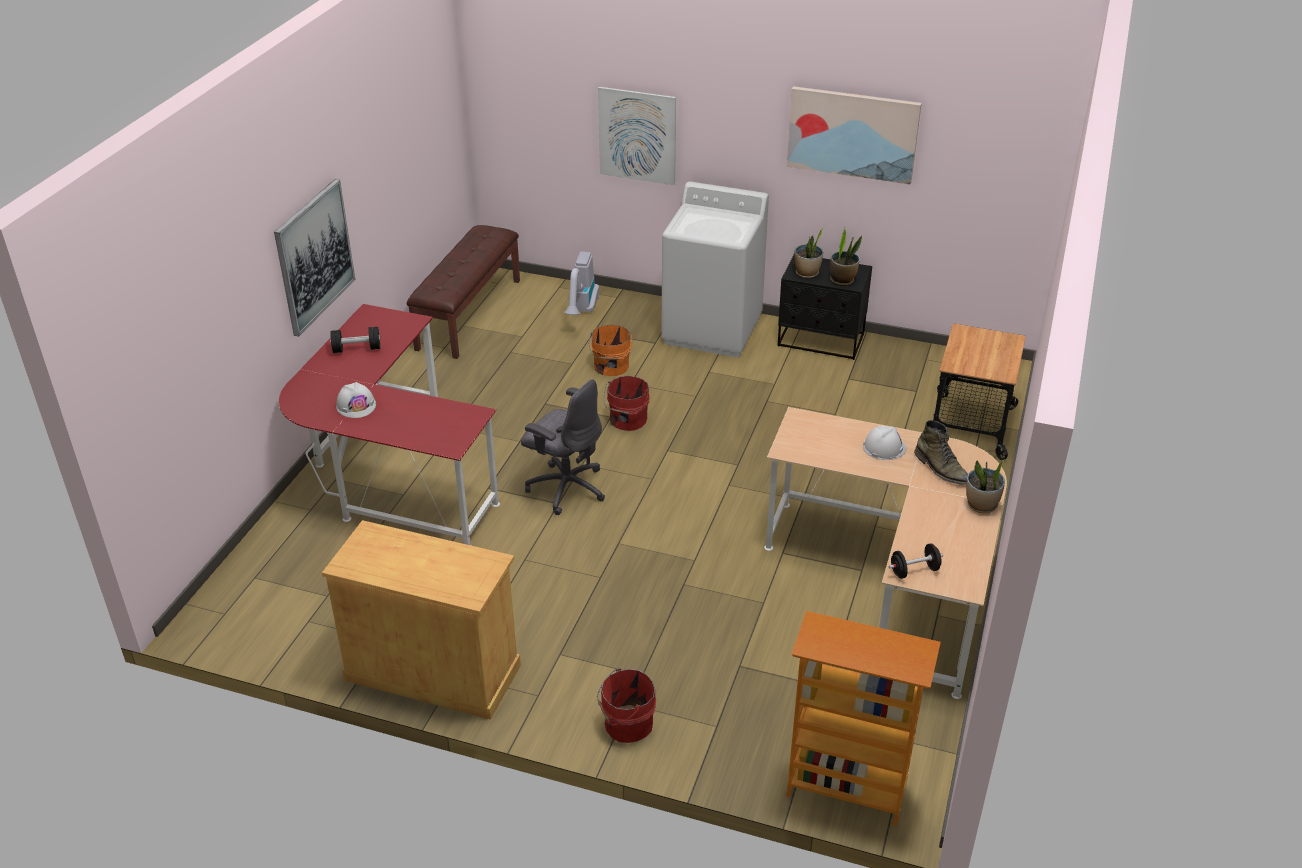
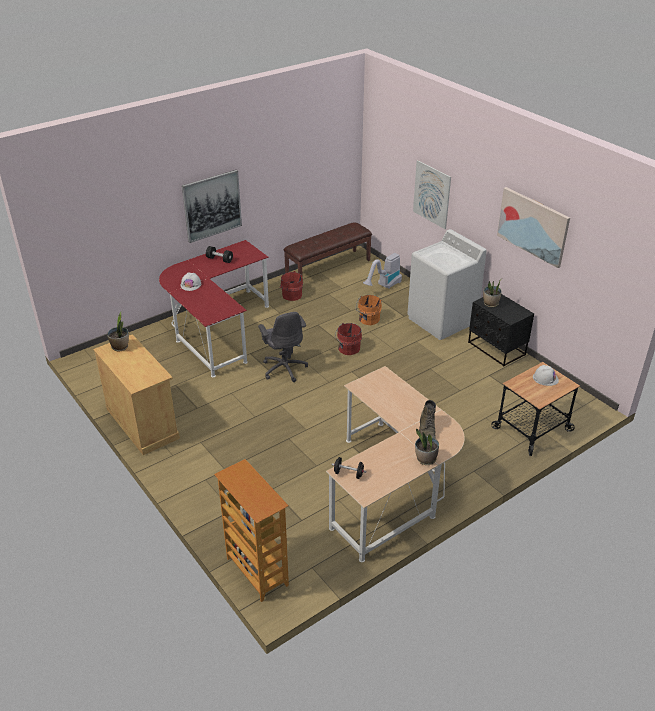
camera: 35 degrees right, 0 degrees up
(626, 724) = (194, 487): red bucket -> red bucket (291, 295)
(842, 280) = (506, 315): potted plant -> potted plant (120, 347)
(884, 447) = (409, 407): white hard hat -> white hard hat (545, 378)

